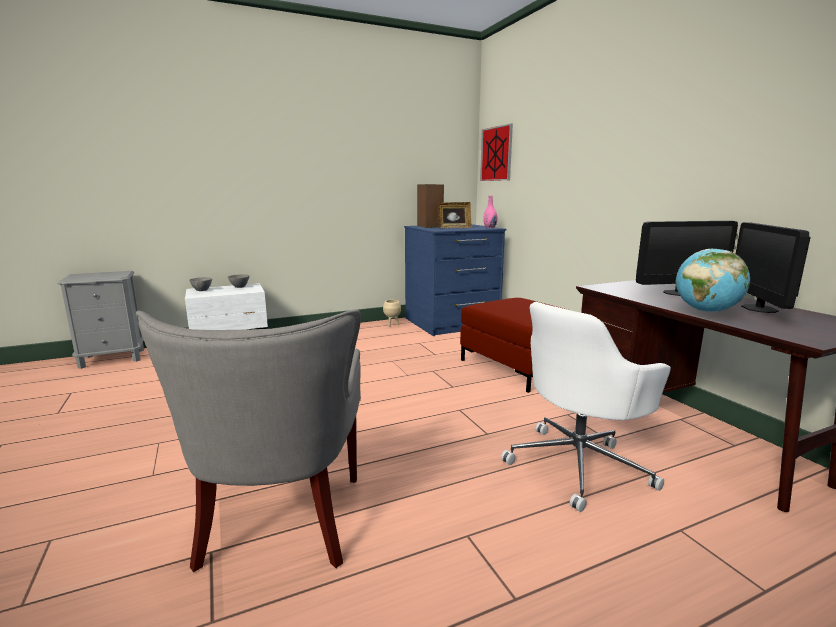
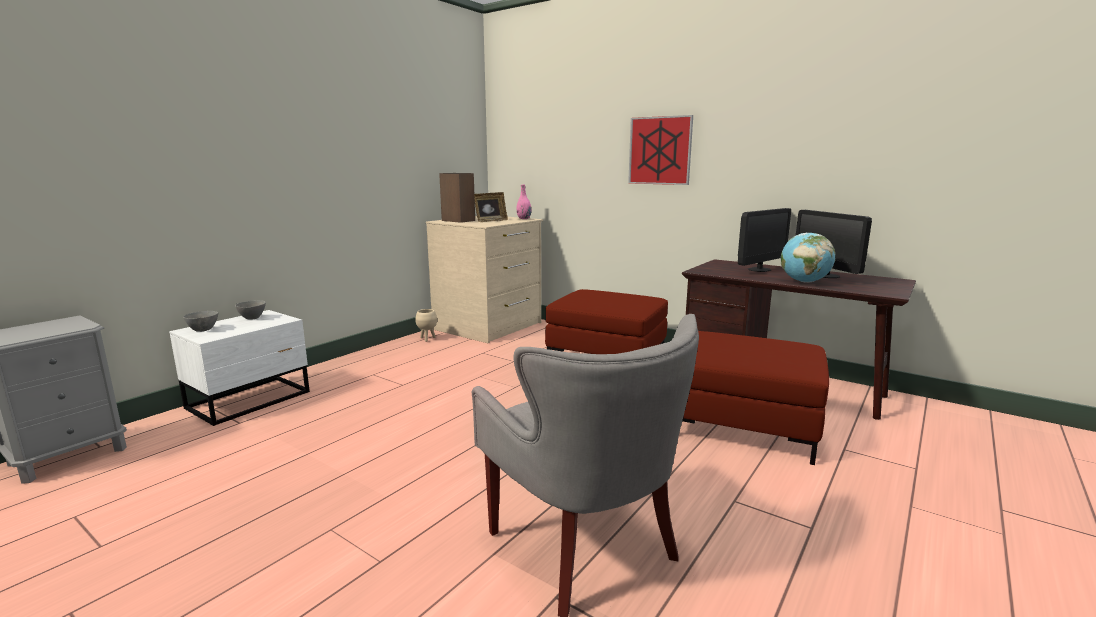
camera: 30 degrees left, 0 degrees up
(452, 323) = (489, 326): blue dresser -> beige dresser
(496, 154) = (516, 139): picture -> picture (660, 150)
(579, 465) = (742, 425): white office chair -> red ottoman

